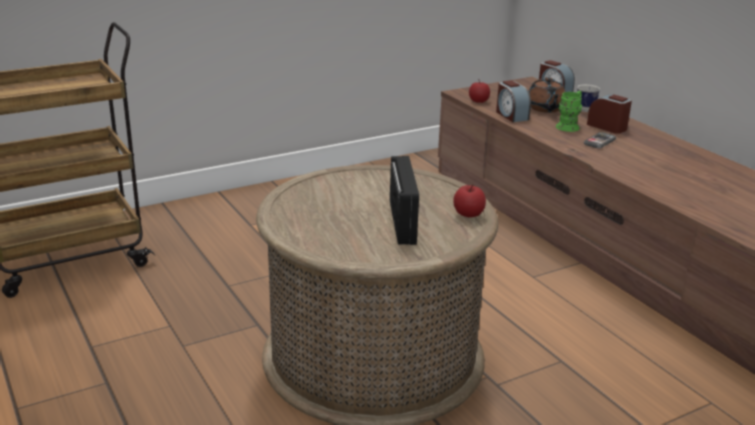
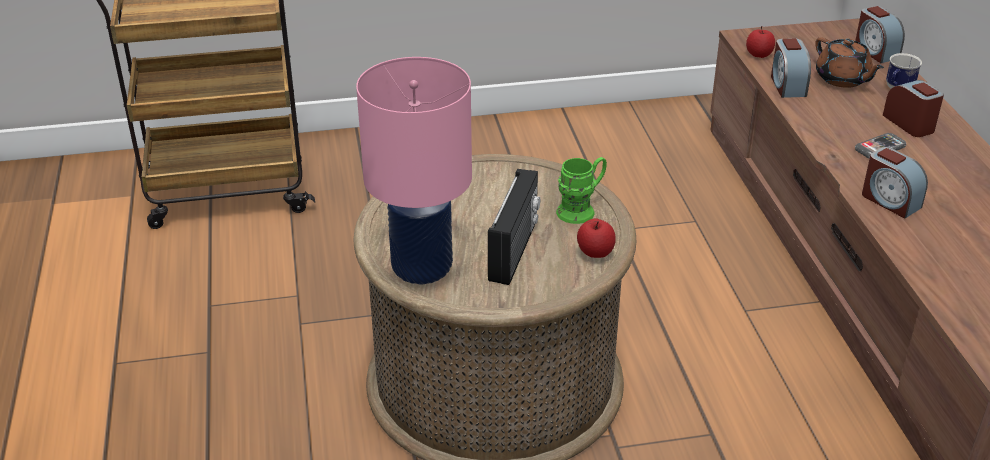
camera: 20 degrees right, 10 degrees up
(340, 246) = (423, 272): none -> pink table lamp
(545, 108) = (842, 79): brown teapot -> brown teapot turned 45 degrees counterclockwise
(569, 126) = (856, 114): green mug -> green mug (581, 210)
(630, 169) = (890, 201): none -> alarm clock

